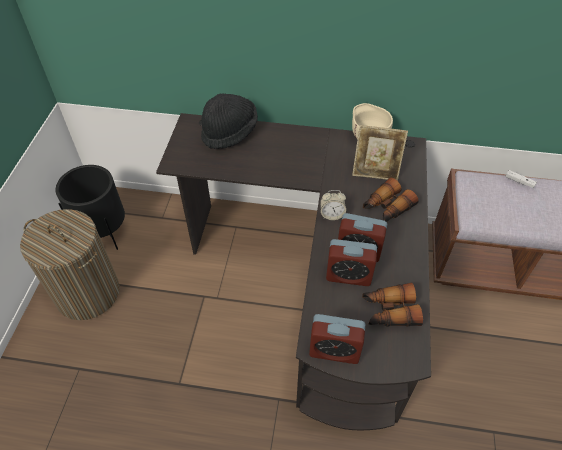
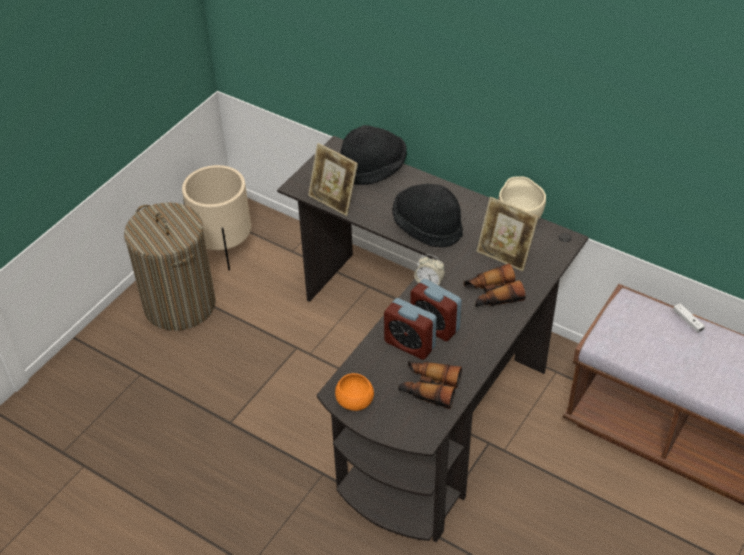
camera: 25 degrees right, 5 degrees down
(103, 231) = (223, 246): black planter -> beige planter
(211, 167) = (333, 201): none -> picture frame
(301, 167) = (427, 227): none -> black hat
(334, 350) = (354, 402): alarm clock -> orange bowl

